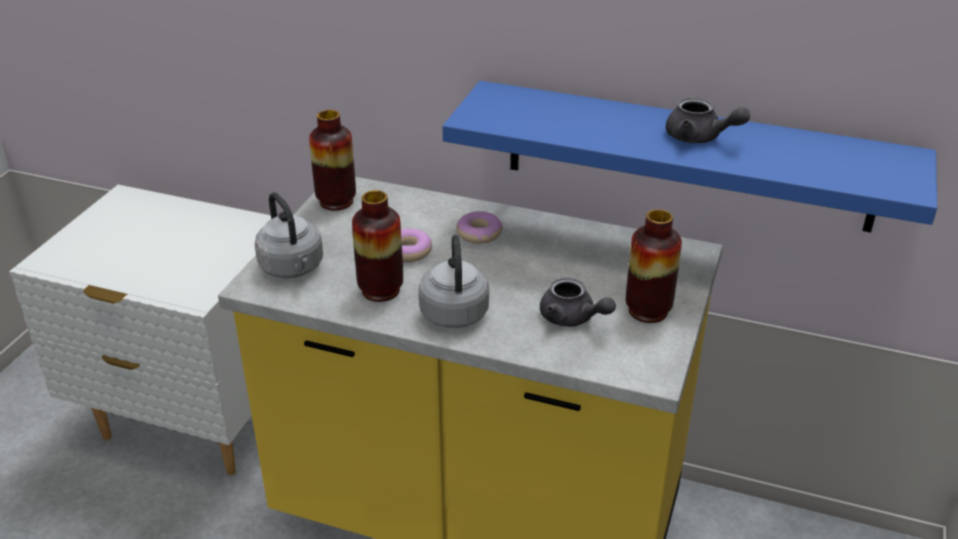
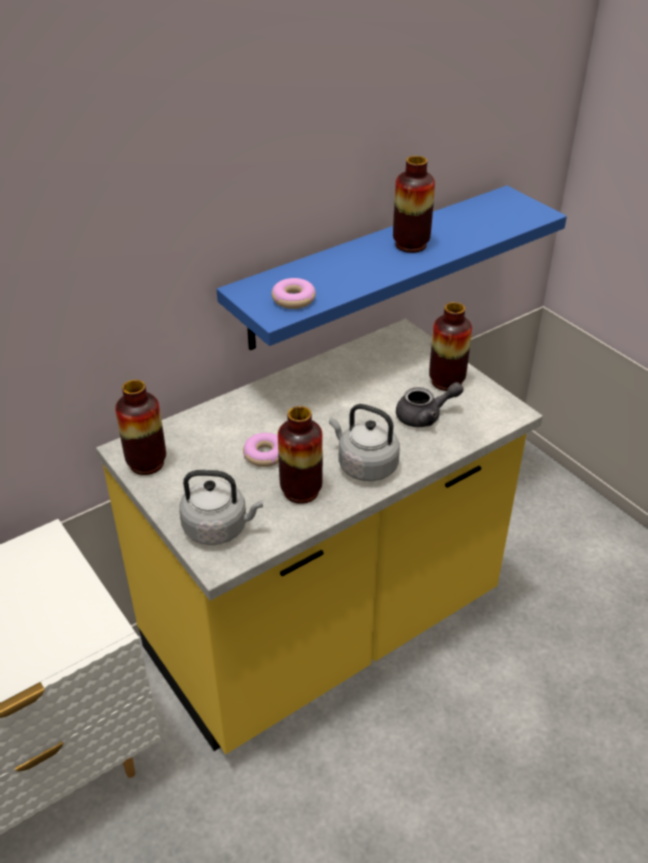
camera: 55 degrees left, 5 degrees up
(479, 233) = (280, 410): donut -> donut (294, 299)
(699, 138) = (410, 245): grey teapot -> vase

